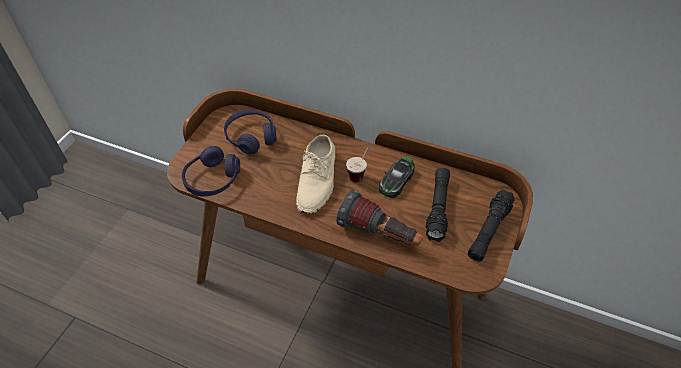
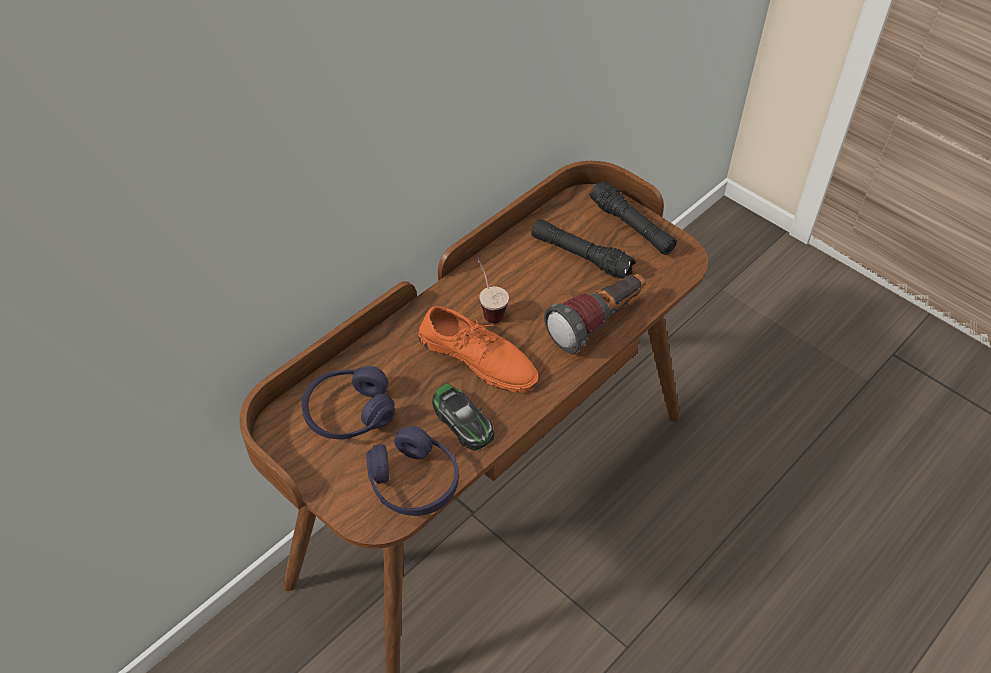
camera: 70 degrees left, 0 degrees up
(318, 180) = (478, 357): beige shoe -> orange shoe
(396, 180) = (518, 278): toy car -> toy car (462, 421)

